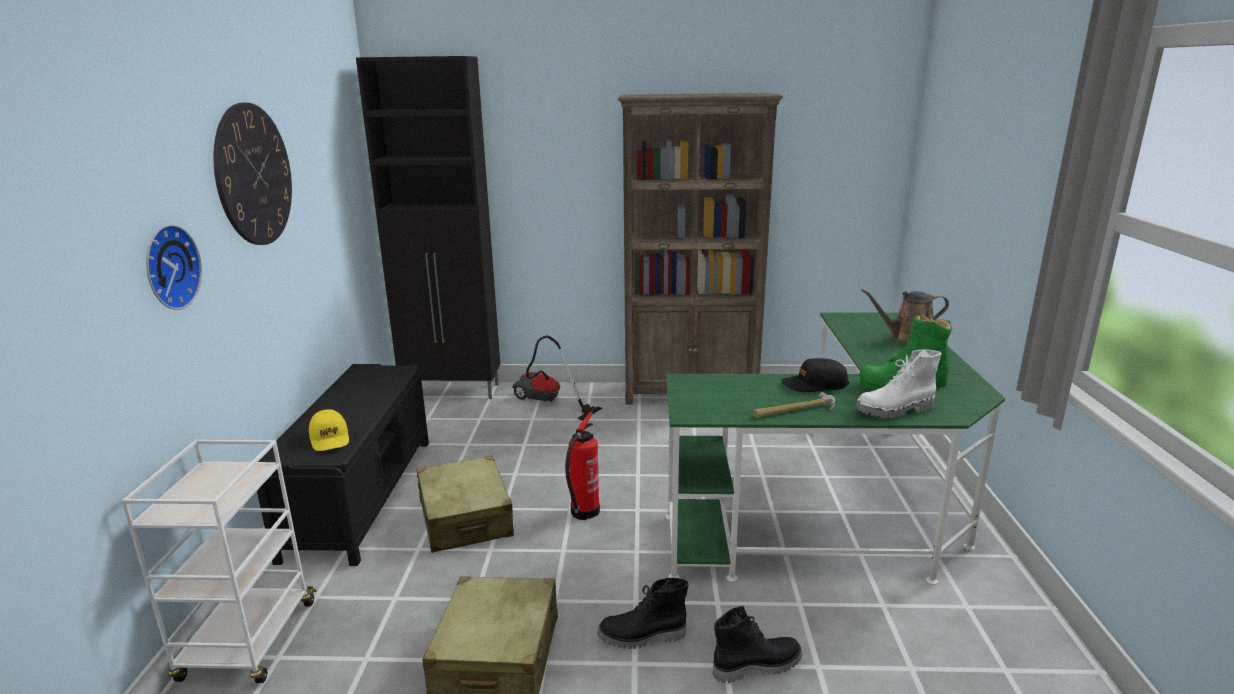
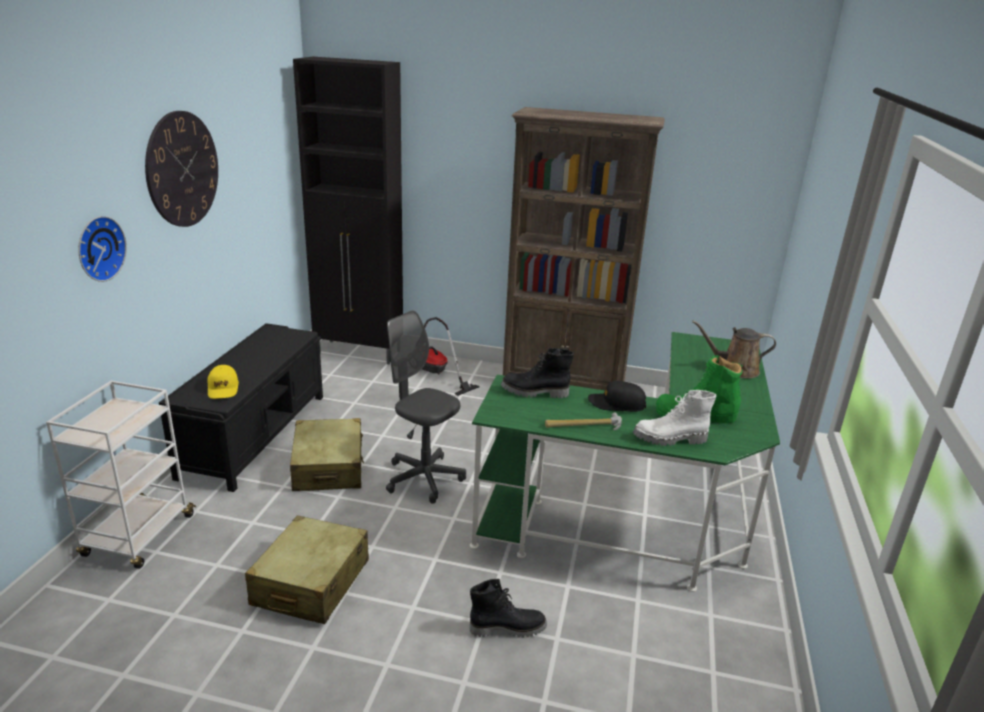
camera: 10 degrees right, 5 degrees up
(583, 513) = (424, 478): fire extinguisher -> grey office chair
(642, 637) = (428, 588): black boot -> black boot (534, 392)

